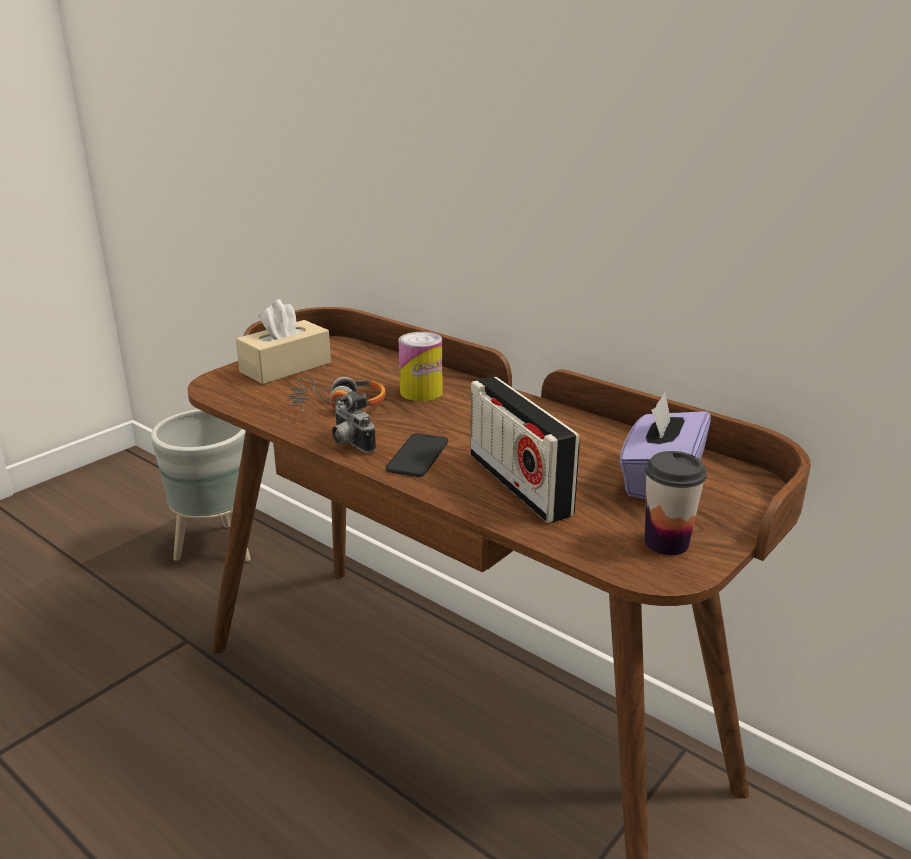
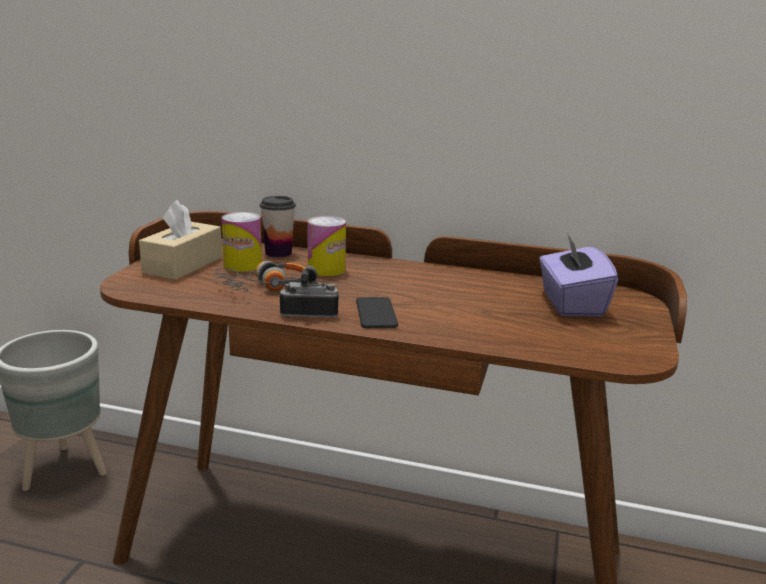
camera: 25 degrees left, 5 degrees down
(342, 375) = (242, 265): none -> can
(350, 444) = (309, 313): camera -> camera turned 150 degrees clockwise
(519, 484) = (476, 321): radio -> none
(666, 543) = (619, 341): cup -> cup (278, 253)

